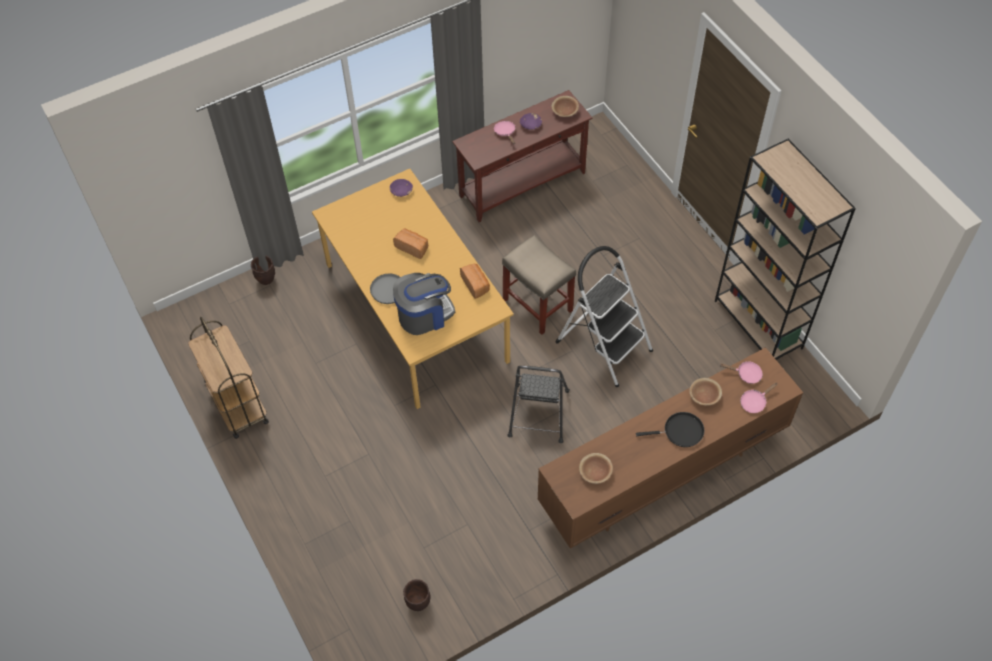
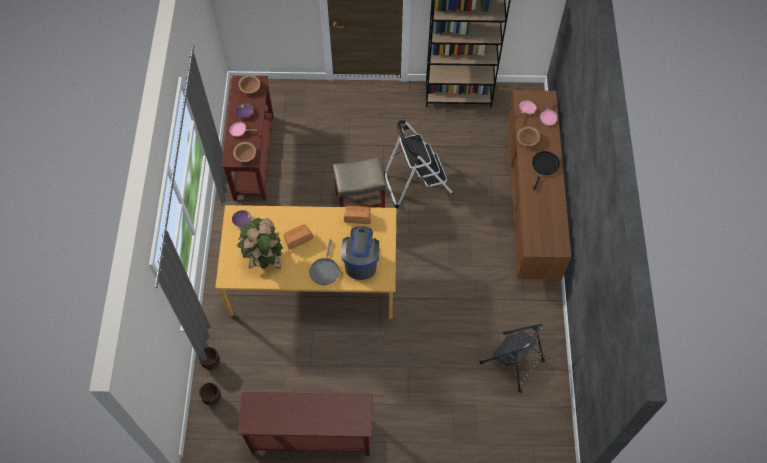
camera: 60 degrees left, 5 degrees up
(238, 406) = (311, 436): brown cart -> brown console table
(370, 232) = (264, 258): none -> potted plant
(418, 603) = (538, 392): brown planter -> brown planter (212, 399)
(538, 414) = (443, 248): black step ladder -> black step ladder (513, 362)
(595, 472) = (545, 227): brown bowl -> brown bowl (245, 155)

